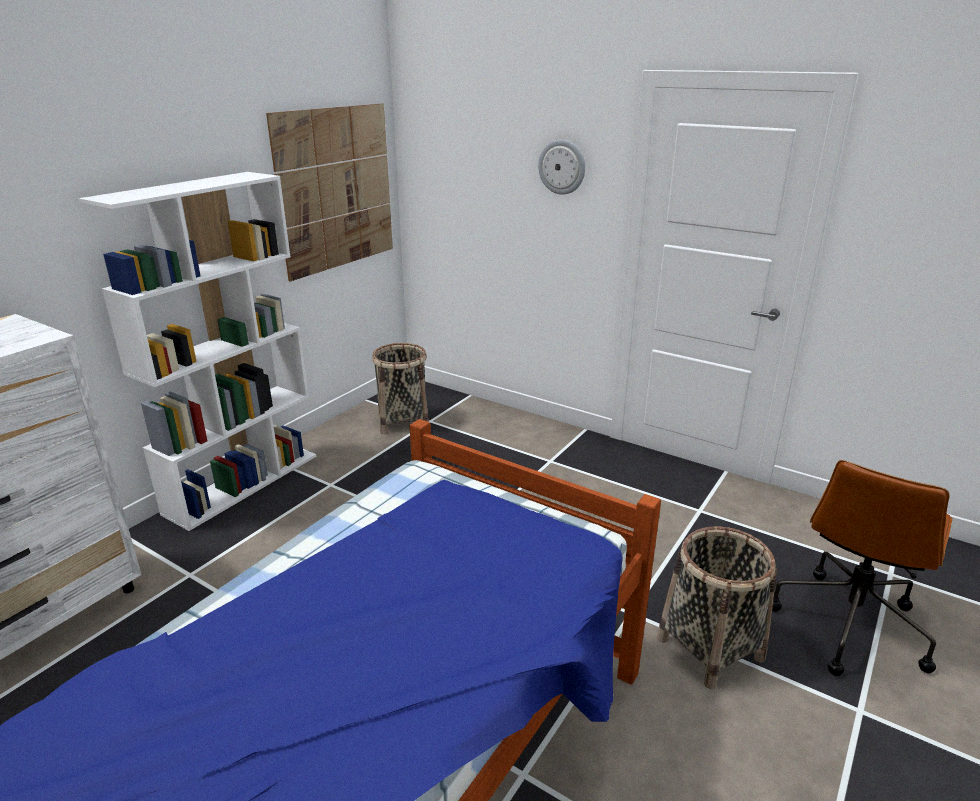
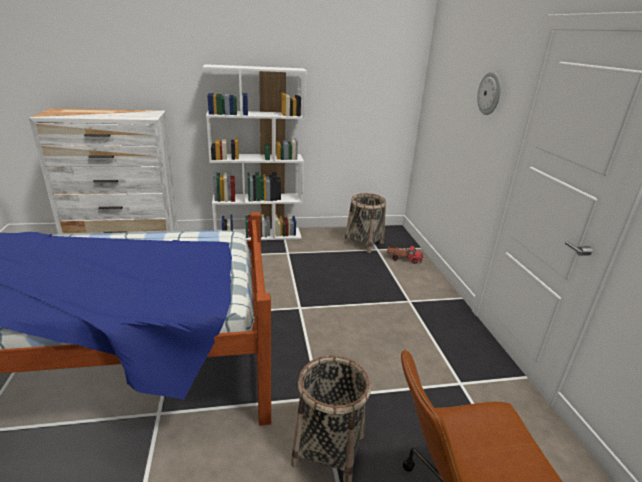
camera: 45 degrees right, 0 degrees up
(336, 189) = (367, 91): picture -> none
(473, 417) = (403, 258): none -> toy truck

